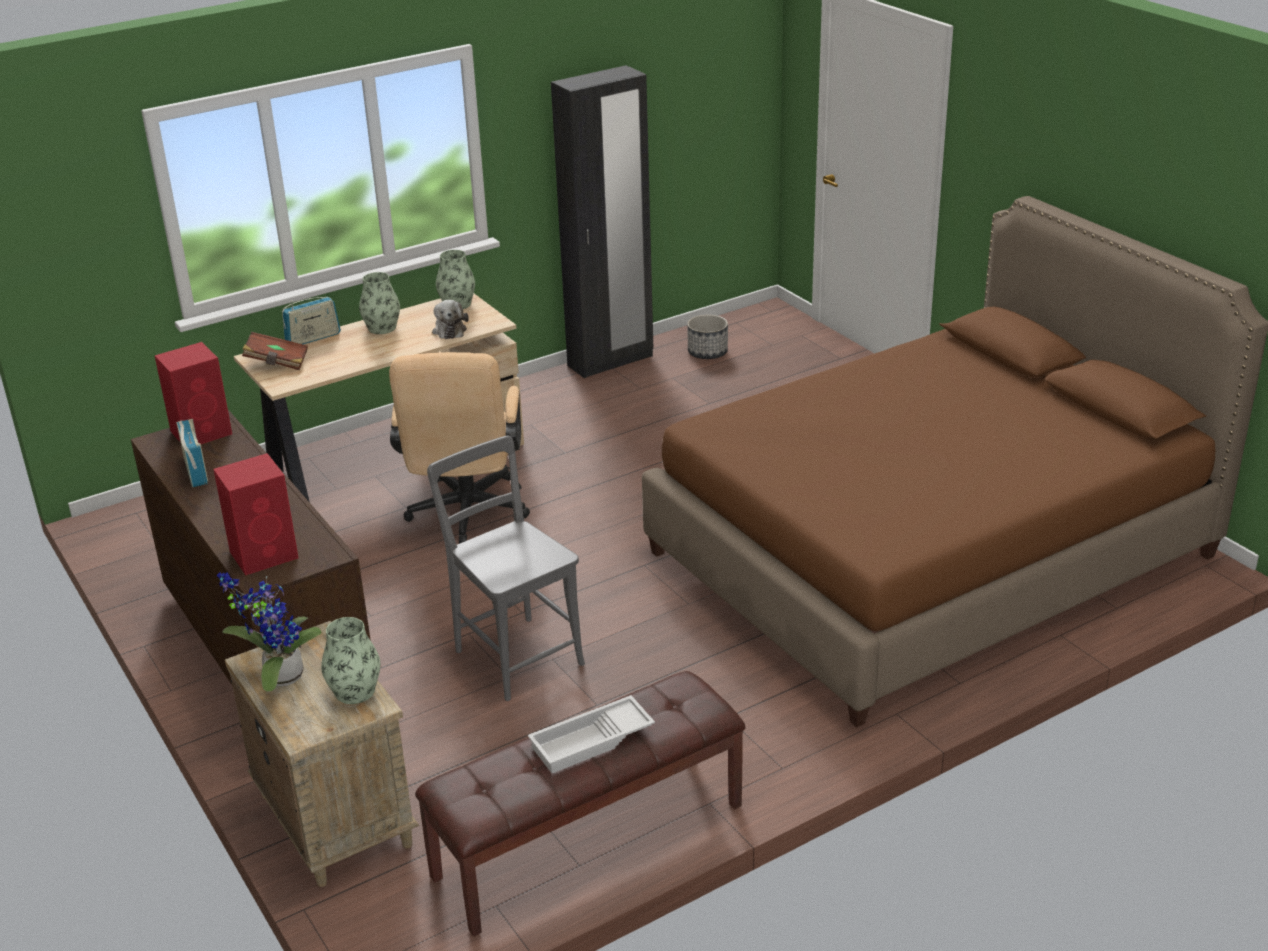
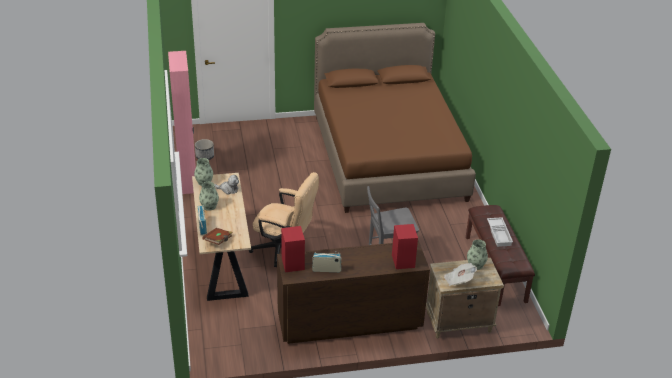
camera: 70 degrees left, 5 degrees up
(279, 676) = (458, 280): potted plant -> newspaper
(610, 361) = (188, 182): black wardrobe -> pink wardrobe

